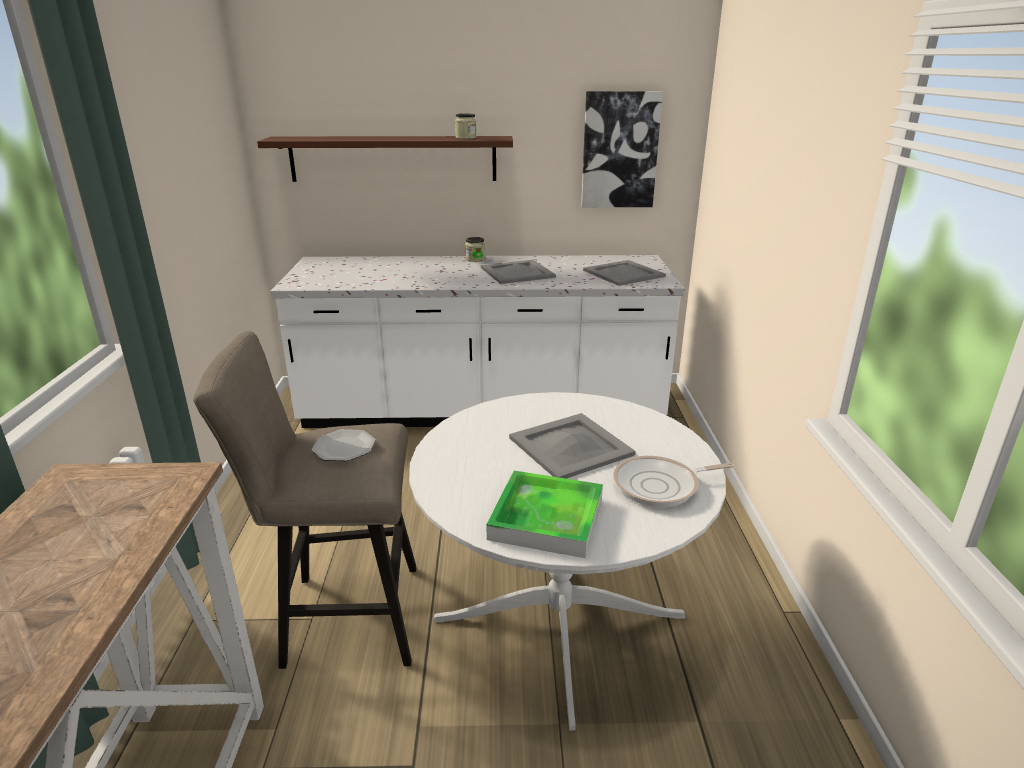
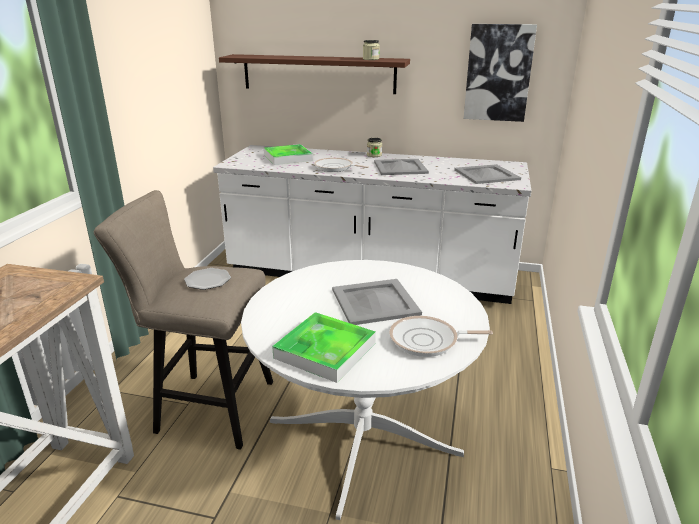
camera: 15 degrees right, 0 degrees up
(366, 270) = (288, 158): none -> tray
(437, 279) = (335, 168): none -> frying pan

